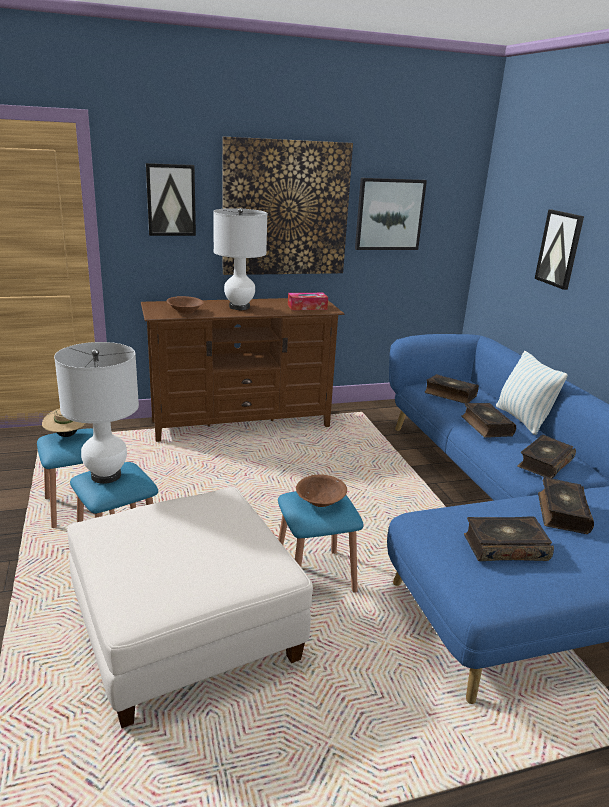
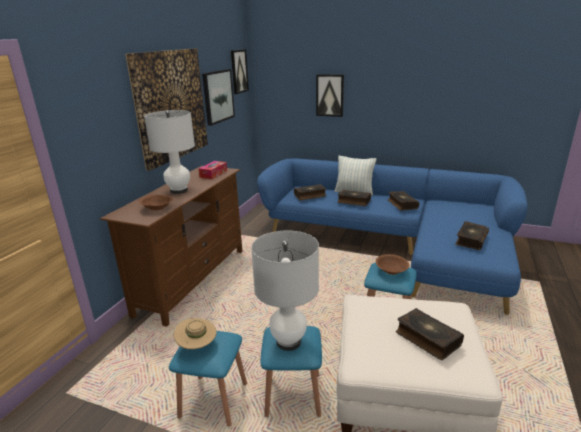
camera: 50 degrees left, 0 degrees up
(171, 200) = (102, 117): picture -> picture (239, 71)
(561, 513) = (450, 217): book -> book (427, 339)

